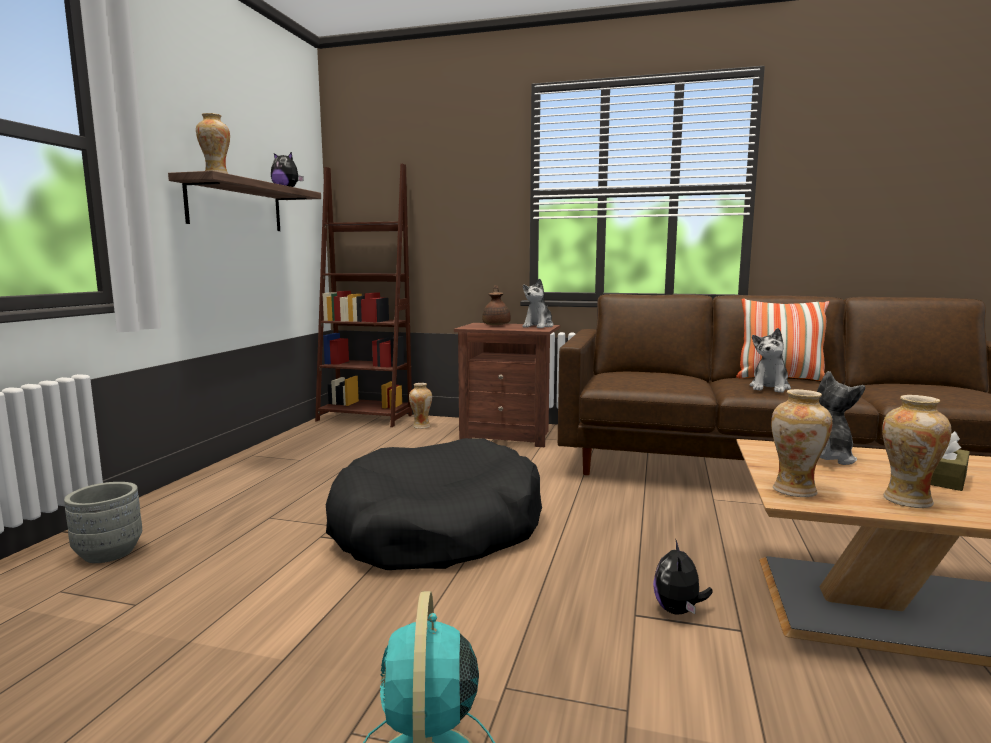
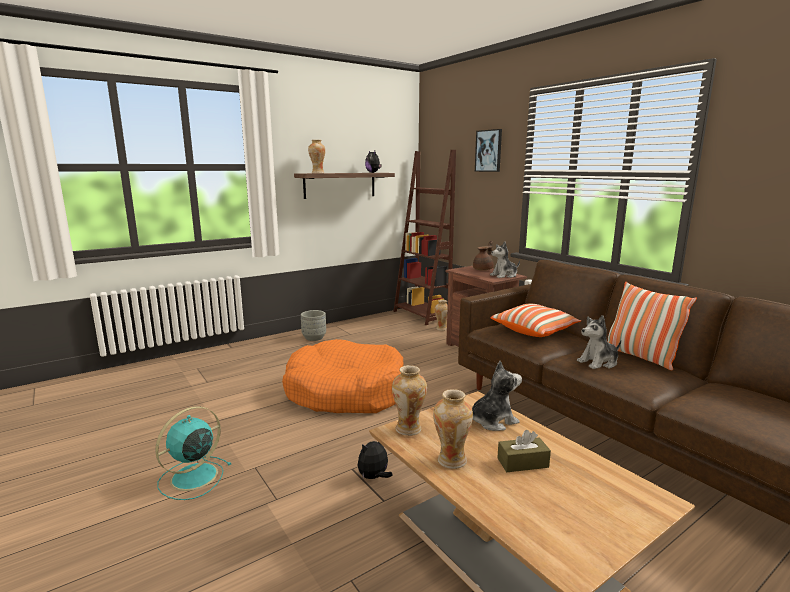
camera: 40 degrees right, 5 degrees up
(109, 553) = (227, 358): grey planter -> grey planter (314, 338)
(437, 529) = (346, 391): black dog bed -> orange dog bed
(466, 166) = (488, 151): none -> picture
(648, 376) = (534, 330): none -> pillow

